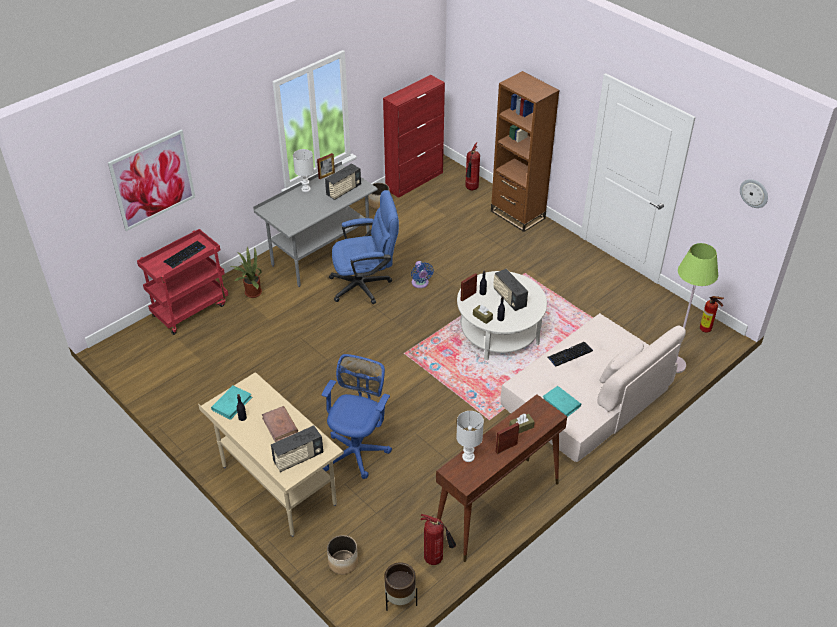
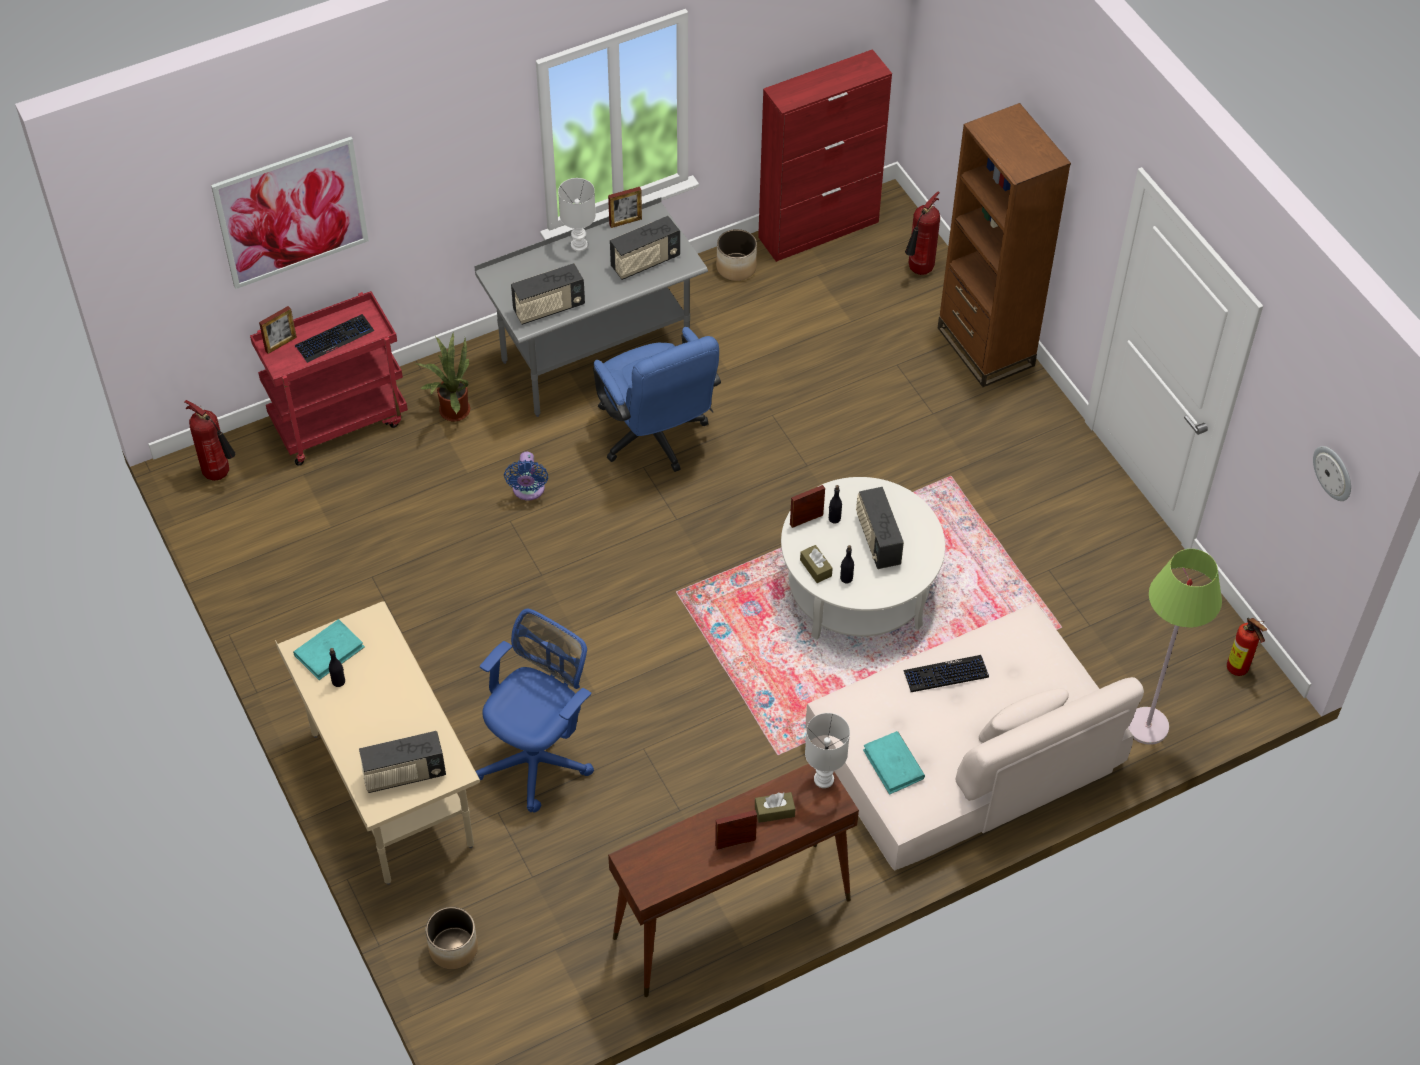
camera: 15 degrees right, 10 degrees up
(155, 263) = (281, 344): none -> picture frame
(280, 425) = (393, 709): brown book -> none
(300, 219) = (549, 308): none -> radio
(366, 285) = (656, 438): blue office chair -> blue office chair turned 60 degrees clockwise
(400, 600) = (522, 1034): brown planter -> none
(420, 284) = (753, 457): blue fan -> blue fan (528, 491)
(436, 559) = (601, 981): fire extinguisher -> fire extinguisher (220, 474)
(468, 457) = (668, 844): white table lamp -> white table lamp (824, 780)

